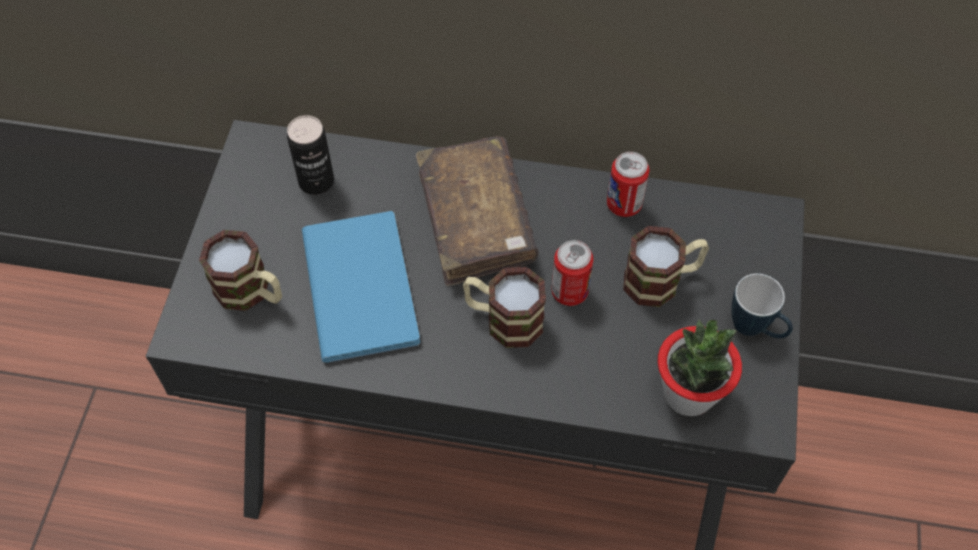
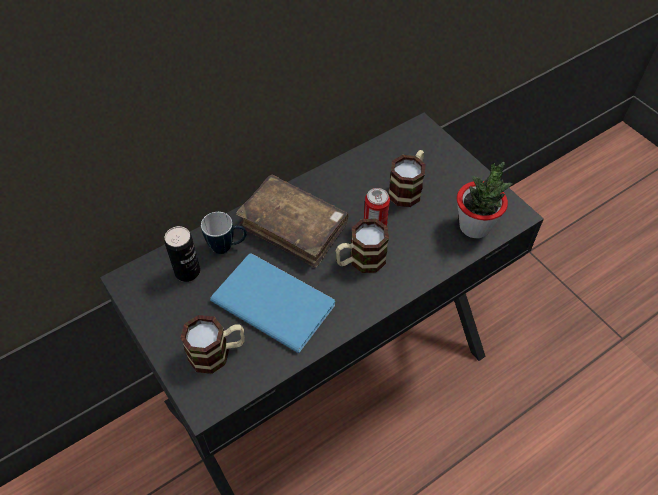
camera: 45 degrees left, 5 degrees down
(624, 204) = (353, 169): can -> none
(755, 330) = (468, 179): mug -> mug (227, 247)

